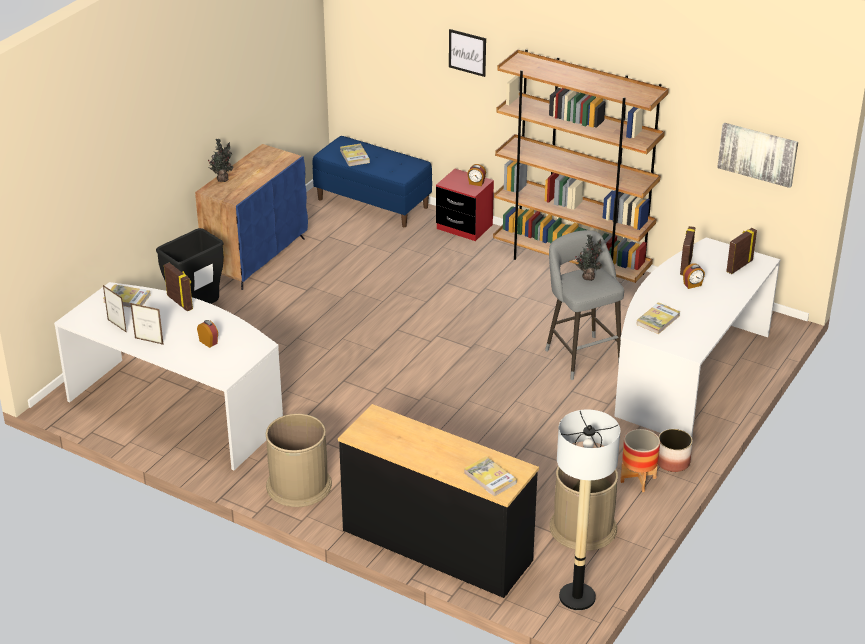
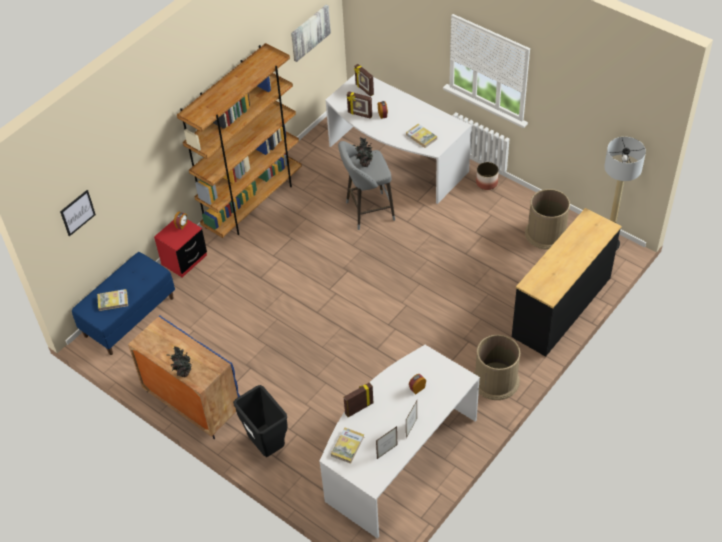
camera: 80 degrees left, 15 degrees up
(467, 52) = (139, 153): picture -> picture (77, 212)
(490, 478) = (597, 231): book -> none
(638, 480) = (503, 201): planter -> none

